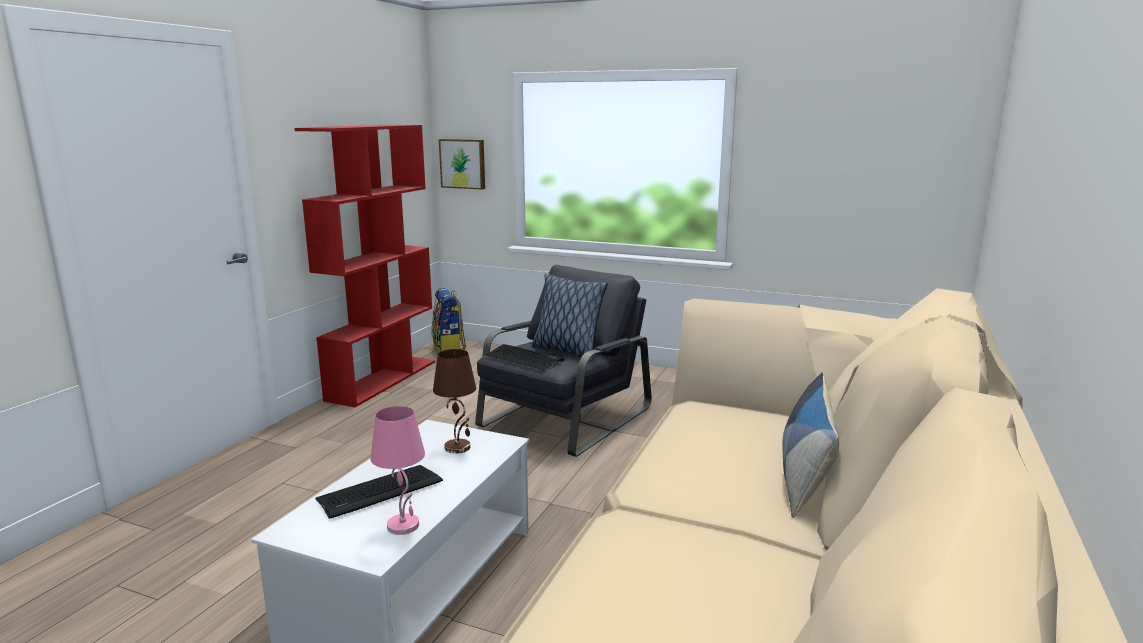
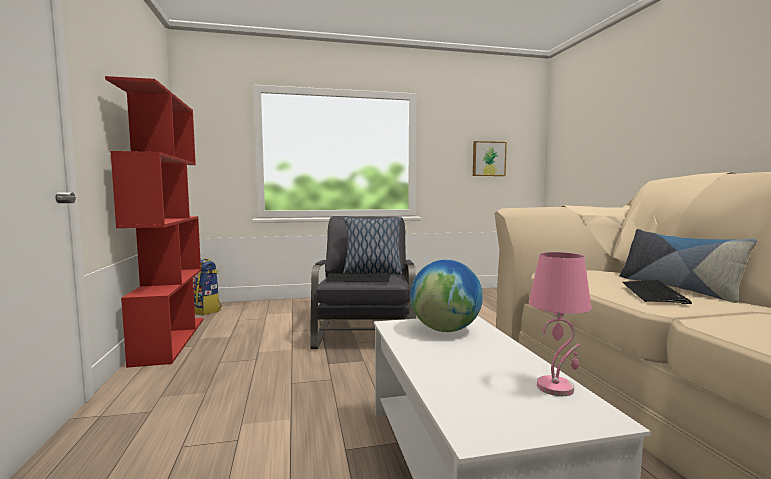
camera: 35 degrees left, 10 degrees down
(379, 492) = (469, 372): keyboard -> keyboard (653, 293)
(458, 447) = (445, 330): brown table lamp -> globe
(463, 163) = (206, 154): picture -> picture (488, 159)

